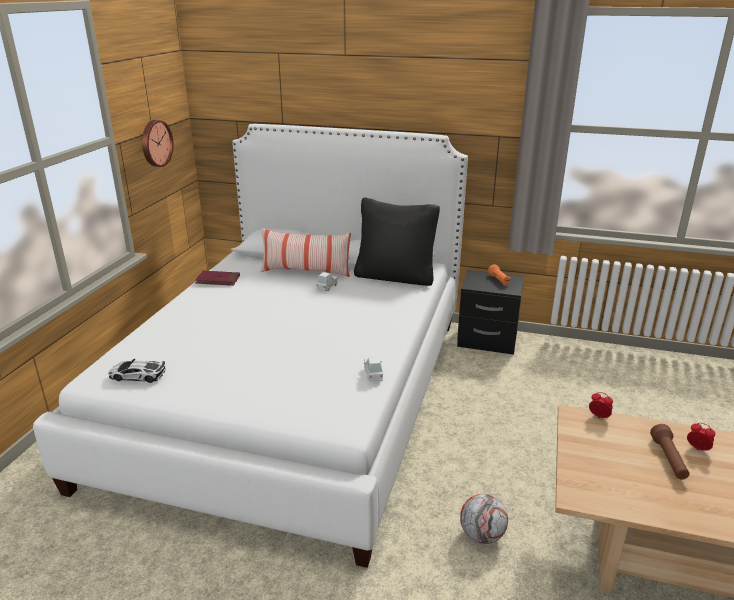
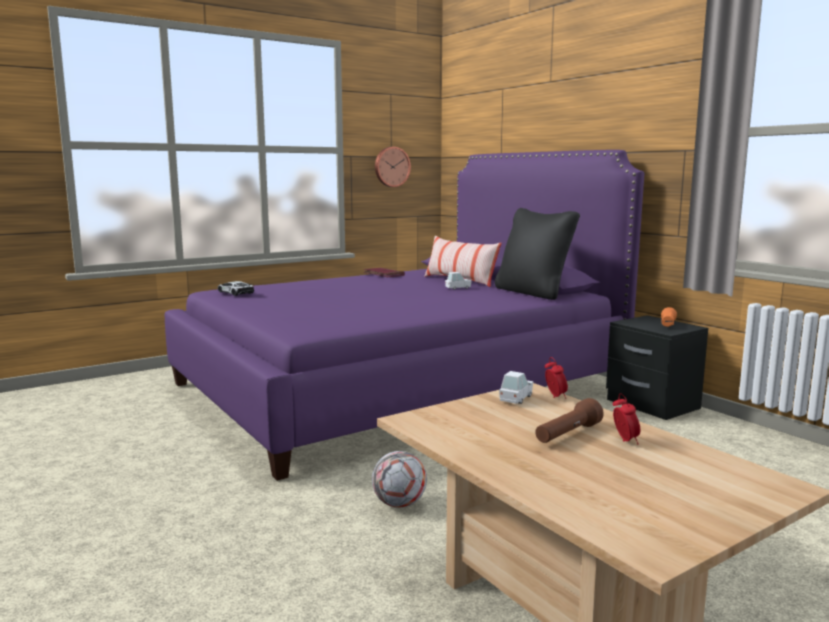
camera: 40 degrees right, 15 degrees down
(293, 394) = (398, 385): white bed -> purple bed
(373, 374) = (382, 321): white toy car -> white toy car (516, 398)

